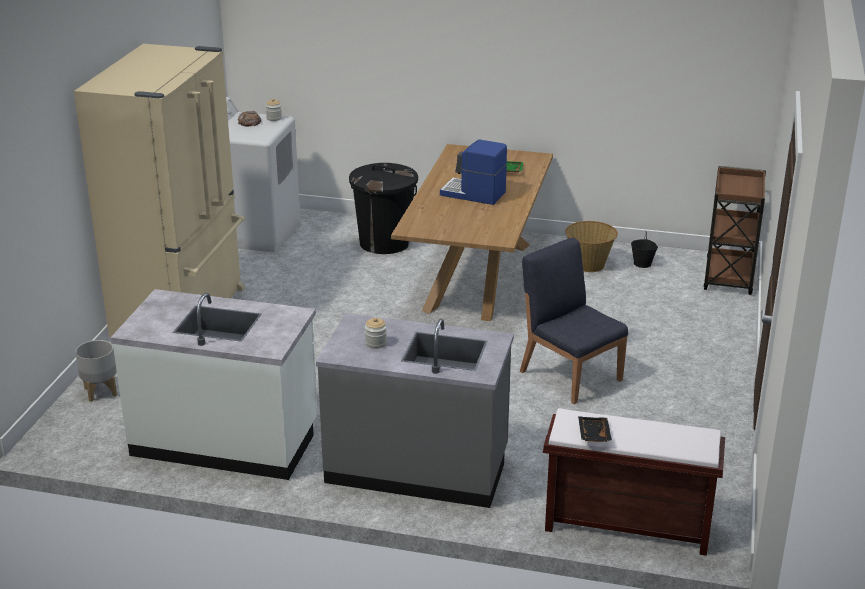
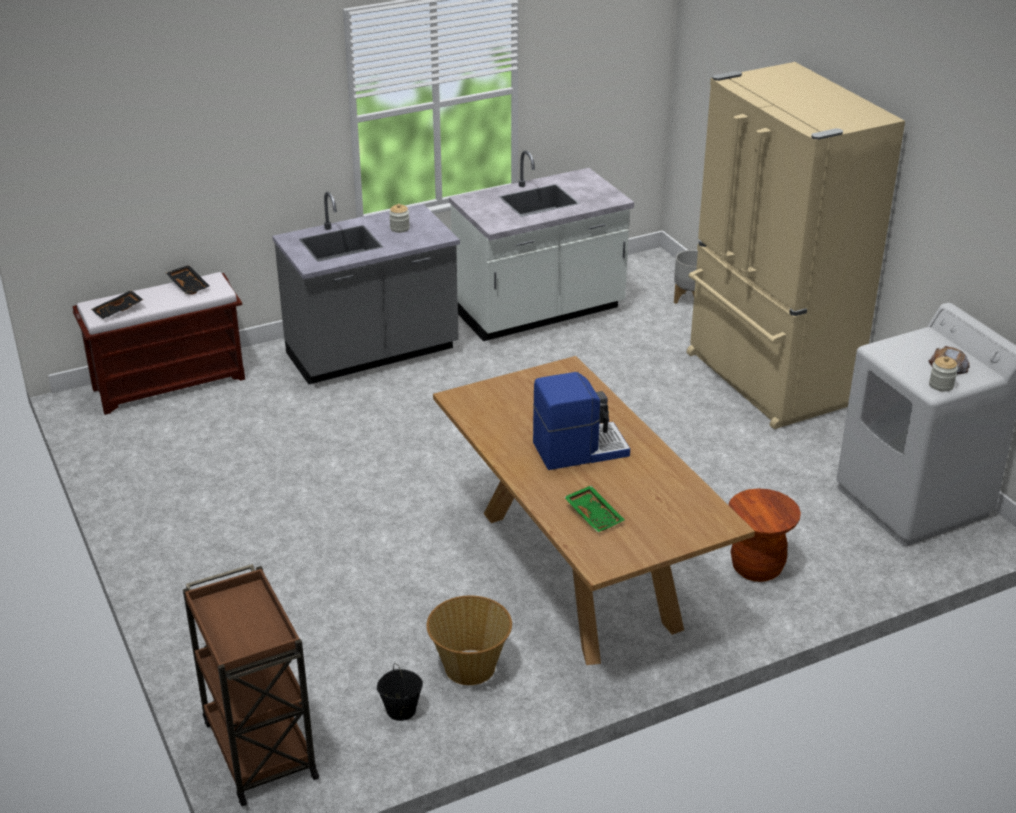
camera: 140 degrees right, 5 degrees up
(384, 242) = (757, 567): black trash can -> brown stool
(570, 375) = (333, 489): blue chair -> none
(682, 434) = (118, 311): none -> black tray

